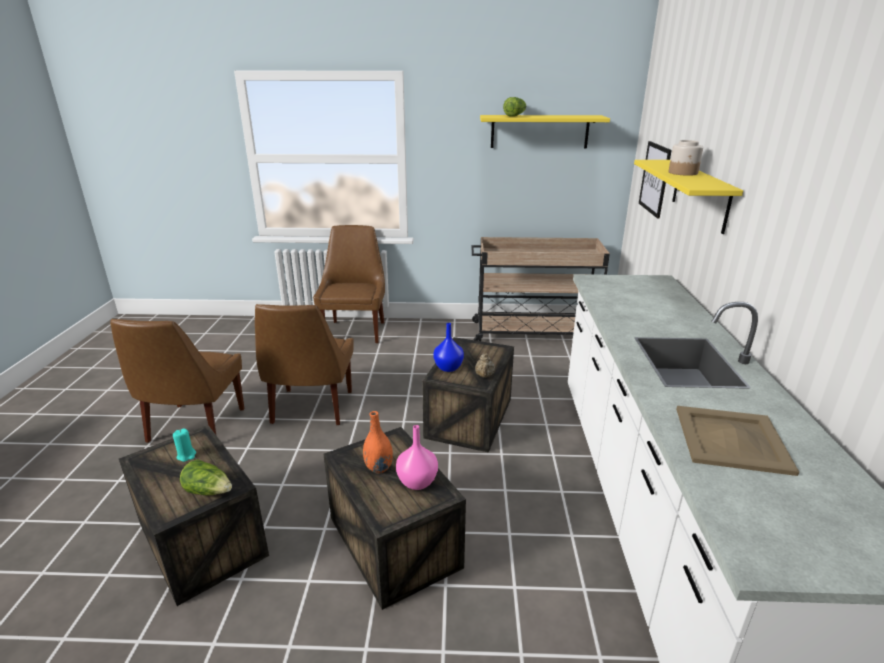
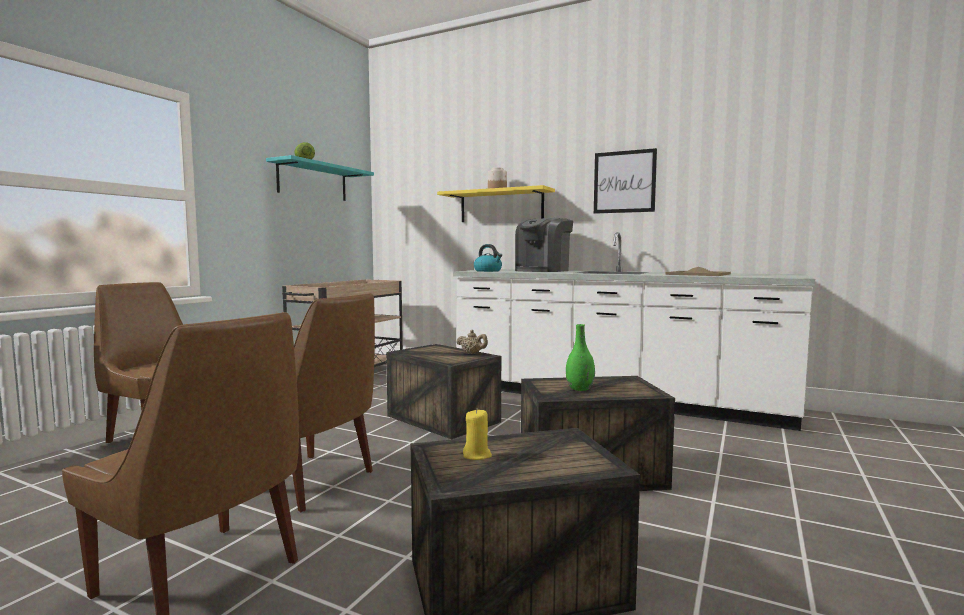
camera: 65 degrees left, 20 degrees down
(186, 455) = (477, 455): turquoise candle -> yellow candle
(209, 491) = (569, 446): lettuce -> none
(378, 468) = (579, 389): orange vase -> green vase
(417, 481) = (607, 382): pink vase -> none
(448, 368) = (442, 358): blue vase -> none
(539, 131) = (313, 181): yellow shelf -> turquoise shelf
(602, 287) = (488, 271): none -> kettle
(654, 178) = (422, 216): picture -> picture (624, 182)
(660, 312) = (542, 271): none -> coffee machine

